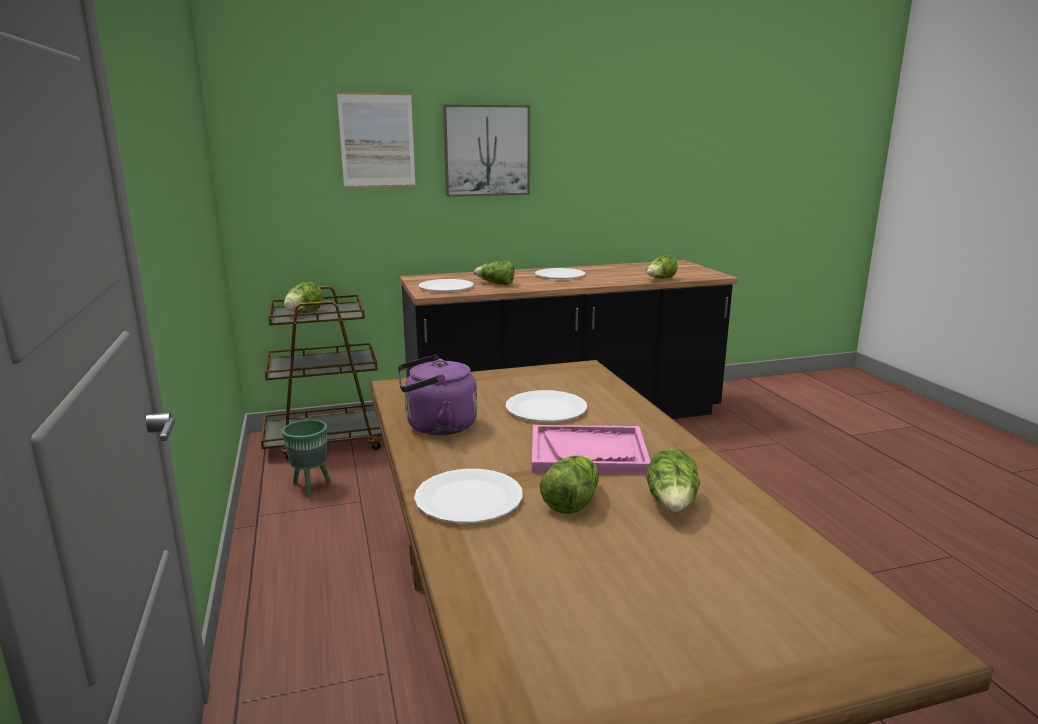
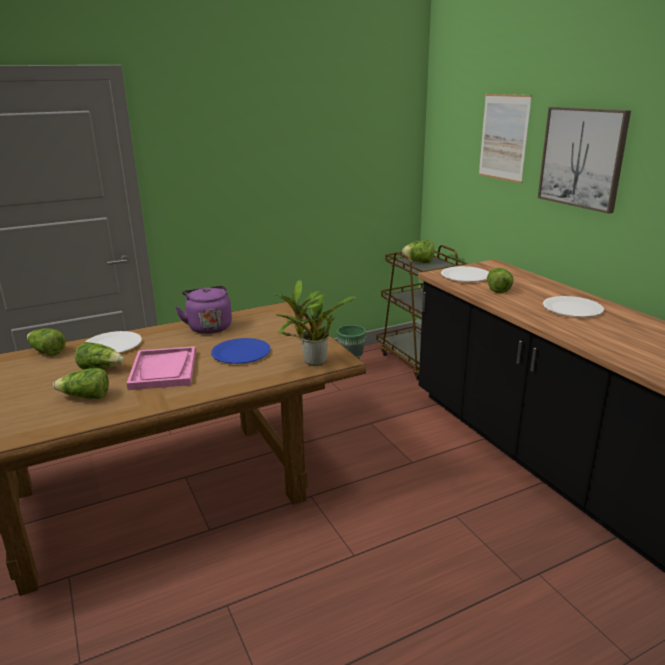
camera: 80 degrees right, 5 degrees up
(546, 409) = (241, 353): white plate -> blue plate
(589, 378) = (312, 363): none -> potted plant
(660, 279) = (620, 357): lettuce -> lettuce (47, 352)

